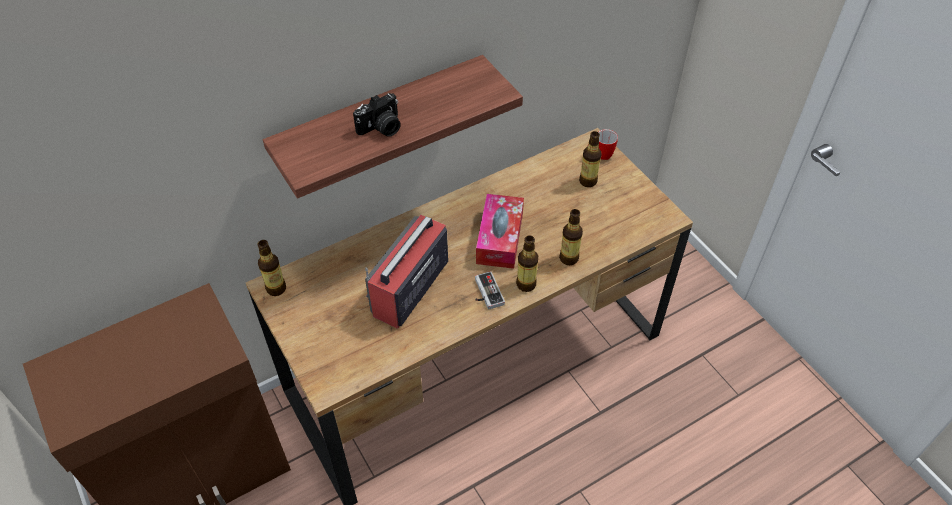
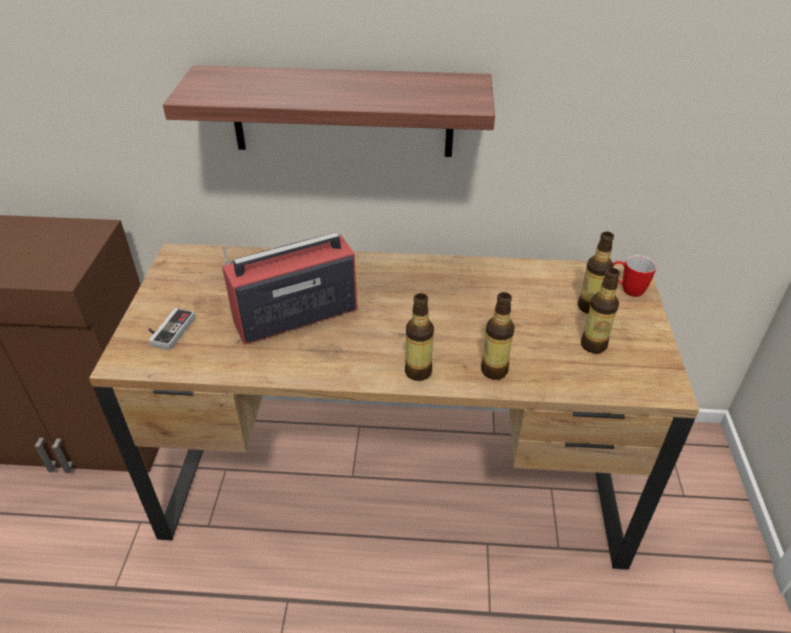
camera: 35 degrees right, 10 degrees down
(276, 288) = (181, 259): bottle -> bottle (593, 345)
(381, 128) = (307, 91): camera -> none
(485, 293) = (365, 358): game controller -> game controller (168, 330)
(499, 238) = (433, 315): tissue box -> none

